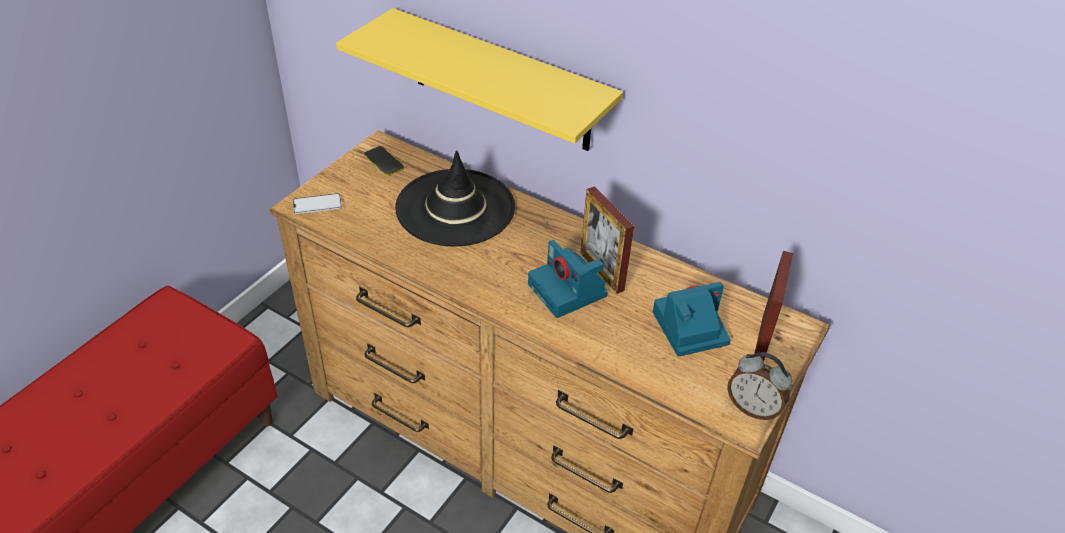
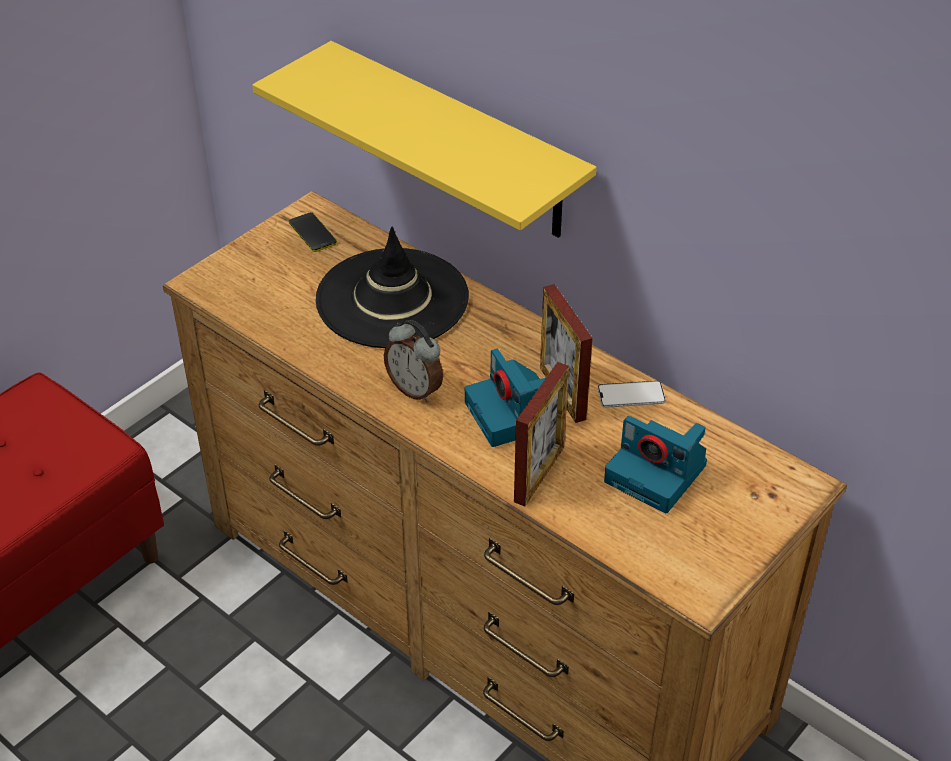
camera: 10 degrees right, 0 degrees up
(317, 204) = (221, 283): phone -> phone (631, 395)
(688, 329) = (658, 474): camera -> camera turned 135 degrees counterclockwise
(753, 408) = (716, 578): alarm clock -> alarm clock (415, 389)
(762, 340) = (750, 496): picture frame -> picture frame (539, 474)

